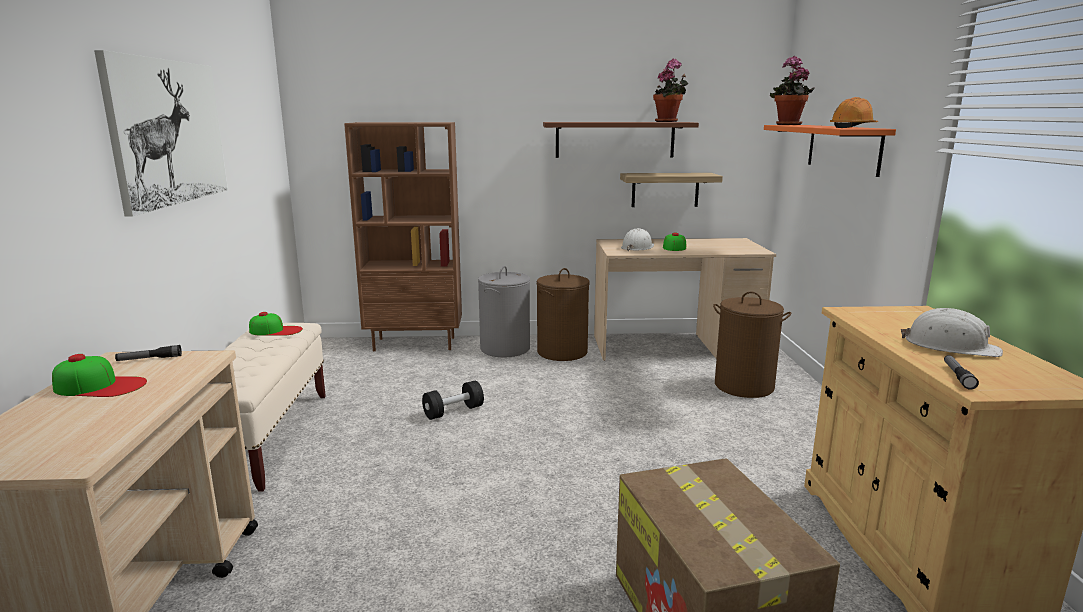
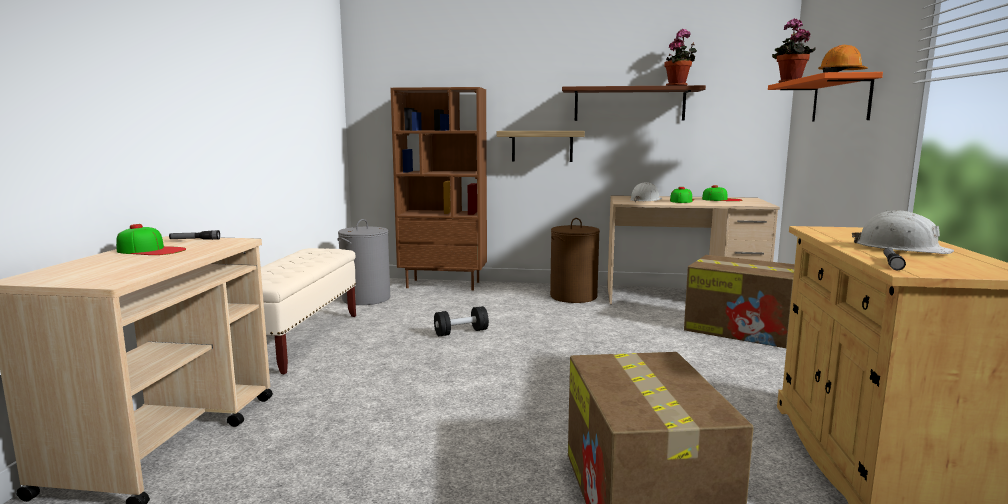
camera: 10 degrees right, 5 degrees down
(169, 132) = (238, 78): picture -> none
(276, 330) = (316, 252): cap -> cap (722, 199)
(505, 348) = (522, 291): grey laundry basket -> grey laundry basket (366, 298)
(665, 190) = (677, 150): shelf -> shelf (542, 146)
(744, 386) = (742, 330): brown laundry basket -> cardboard box

